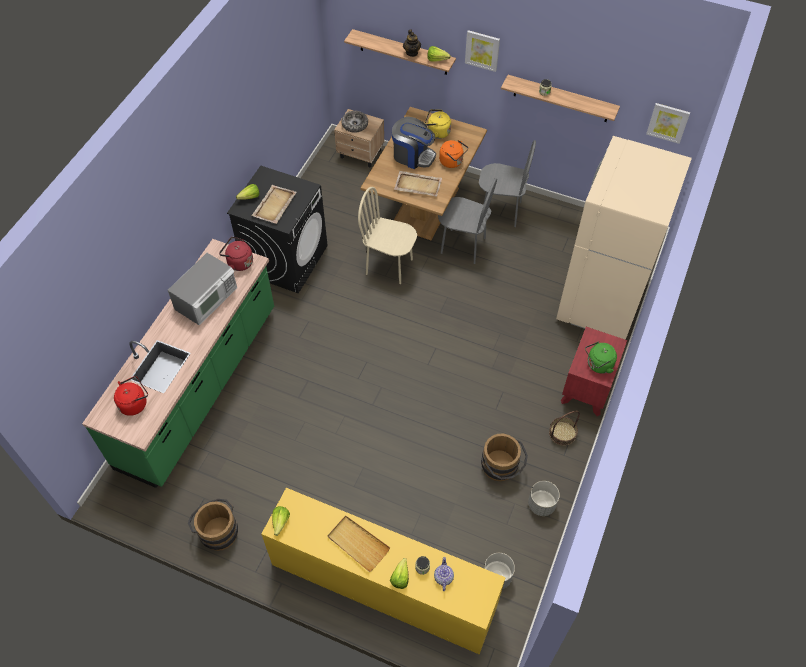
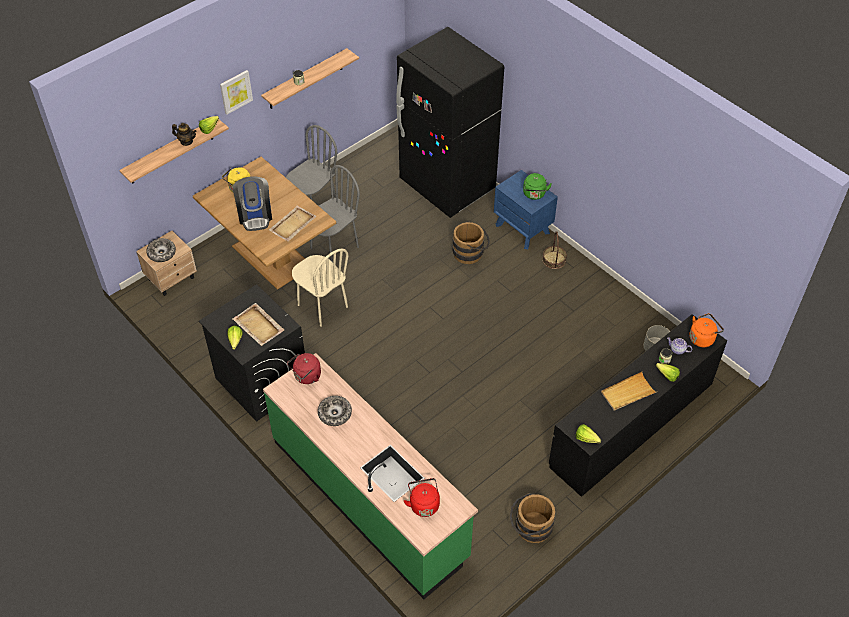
camera: 65 degrees left, 5 degrees down
(207, 299) = (335, 413): microwave -> bowl
(383, 585) = (632, 424): yellow dresser -> black dresser
(389, 266) = (322, 306): beige chair -> beige chair turned 90 degrees counterclockwise
(413, 155) = (255, 215): coffee machine -> coffee machine turned 120 degrees clockwise
(452, 162) = (282, 192): orange kettle -> orange kettle (702, 338)
(501, 468) = (566, 309): brown bucket -> brown bucket (470, 253)
(541, 504) = (608, 298): grey planter -> none
(587, 389) = (523, 229): red nightstand -> blue nightstand
(601, 301) = (447, 185): beige fridge -> black fridge
(668, 122) = (381, 32): picture -> none

